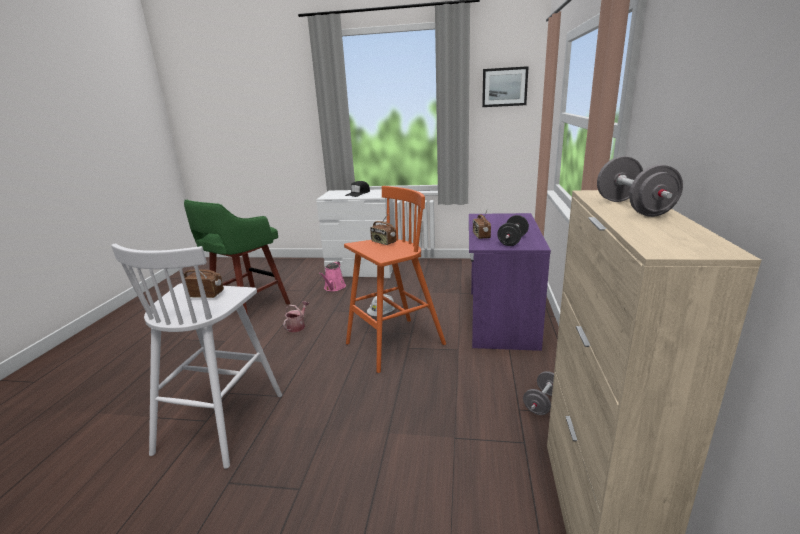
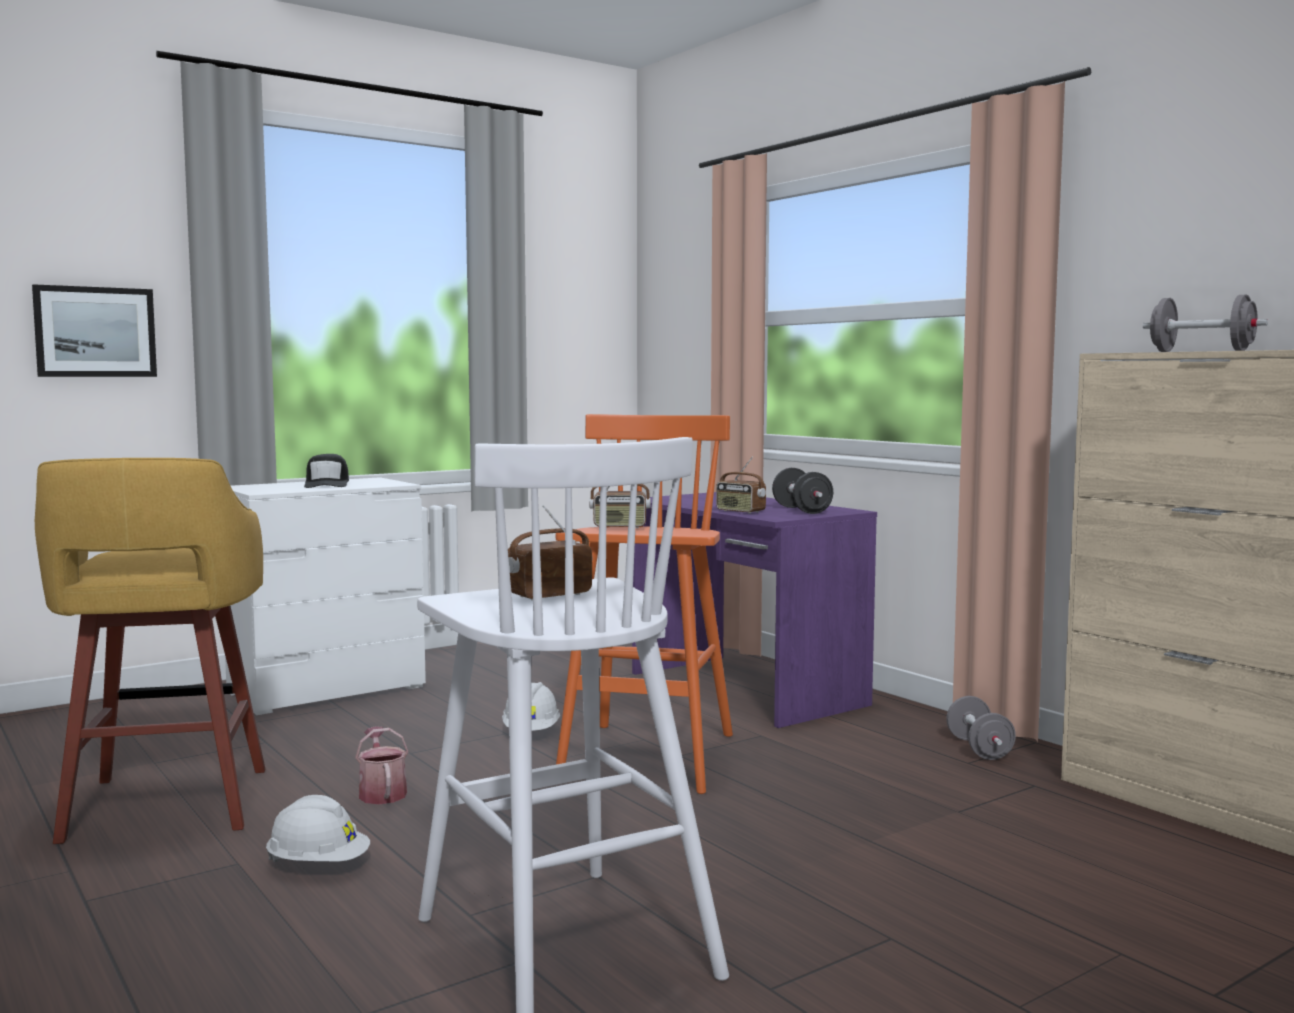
camera: 45 degrees left, 15 degrees down
(236, 351) = (318, 865): none -> white hard hat
(248, 310) = (165, 807): green stool -> yellow stool
(334, 288) = (321, 725): pink watering can -> none
(504, 87) = (575, 276): picture -> picture (95, 332)

